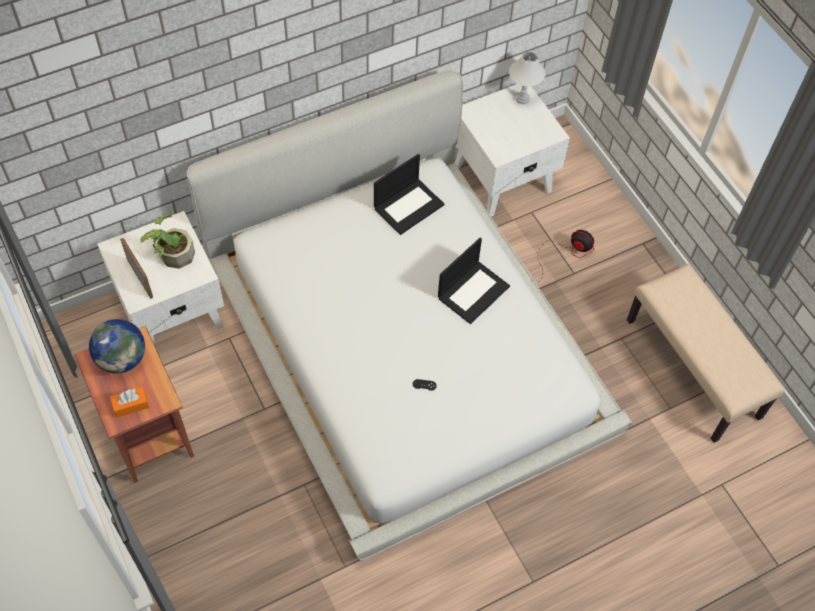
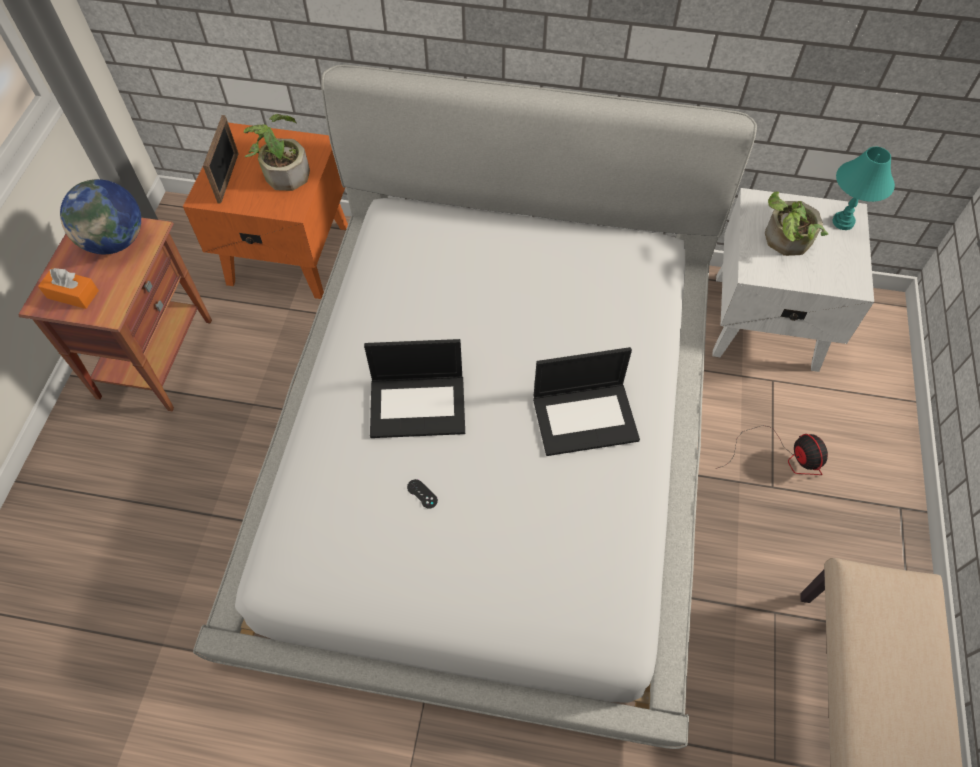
camera: 40 degrees right, 0 degrees up
(173, 311) = (290, 254): white nightstand -> orange nightstand
(409, 205) = (593, 270): laptop -> laptop (419, 405)
(502, 129) = (785, 242): none -> potted plant
(522, 99) = (842, 222): white table lamp -> turquoise table lamp

